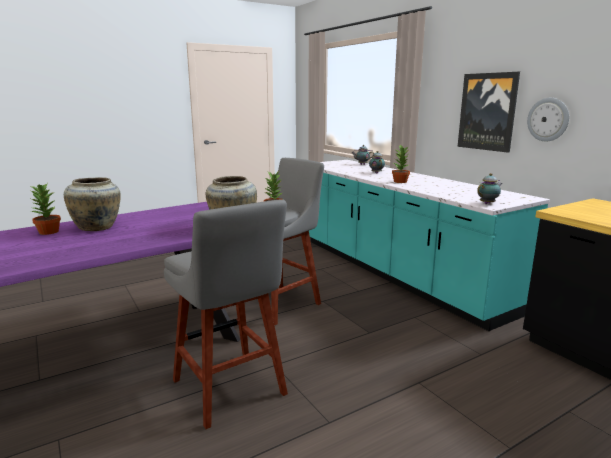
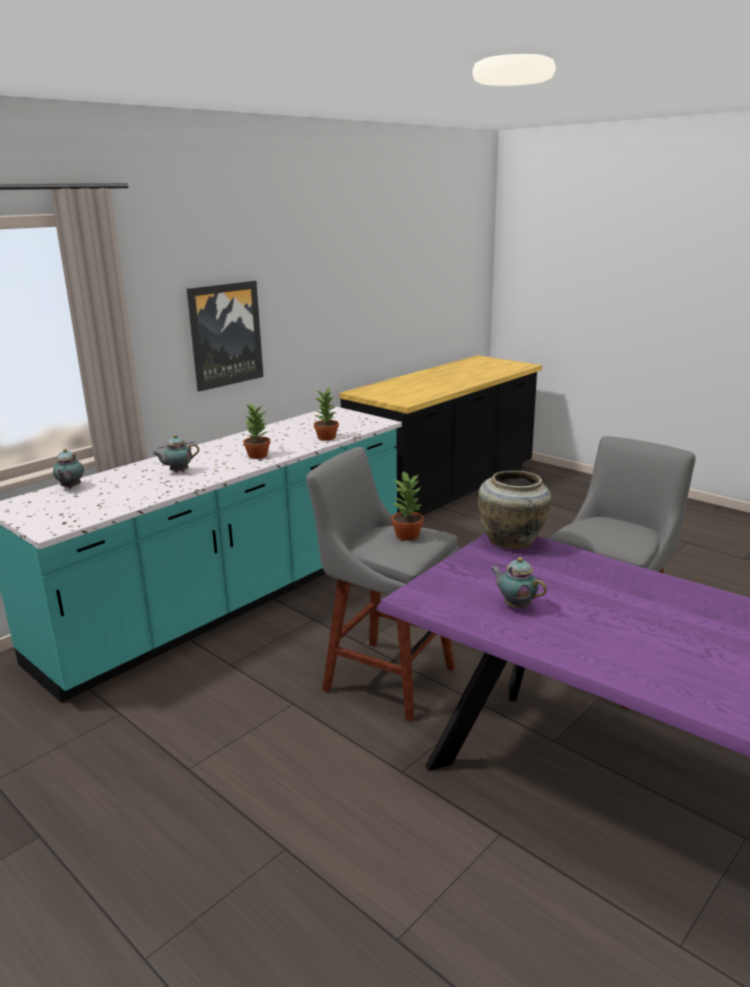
camera: 105 degrees left, 5 degrees up
(48, 232) = (694, 676): potted plant -> potted plant (327, 438)
(97, 228) = (624, 639): beige vase -> none
(488, 203) = (373, 422): teapot -> teapot (515, 605)
(548, 119) = (289, 329): wall clock -> none

